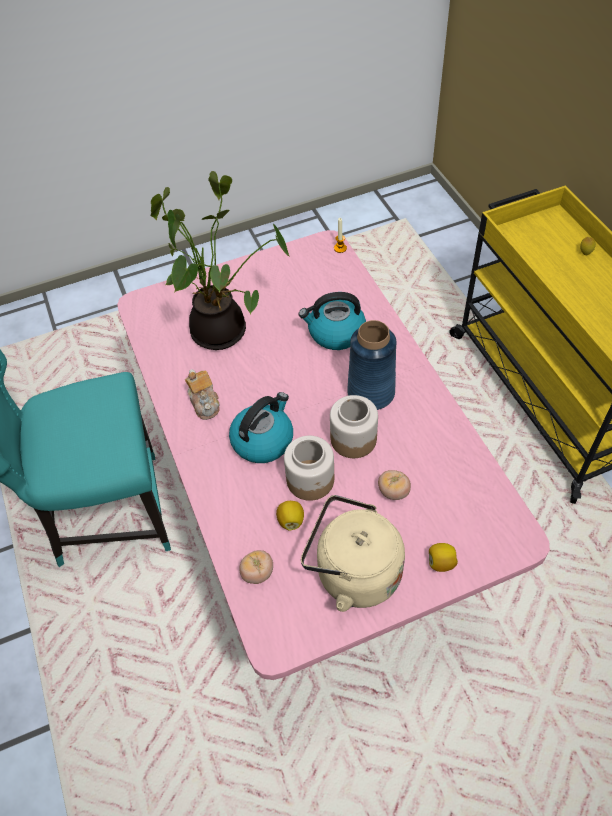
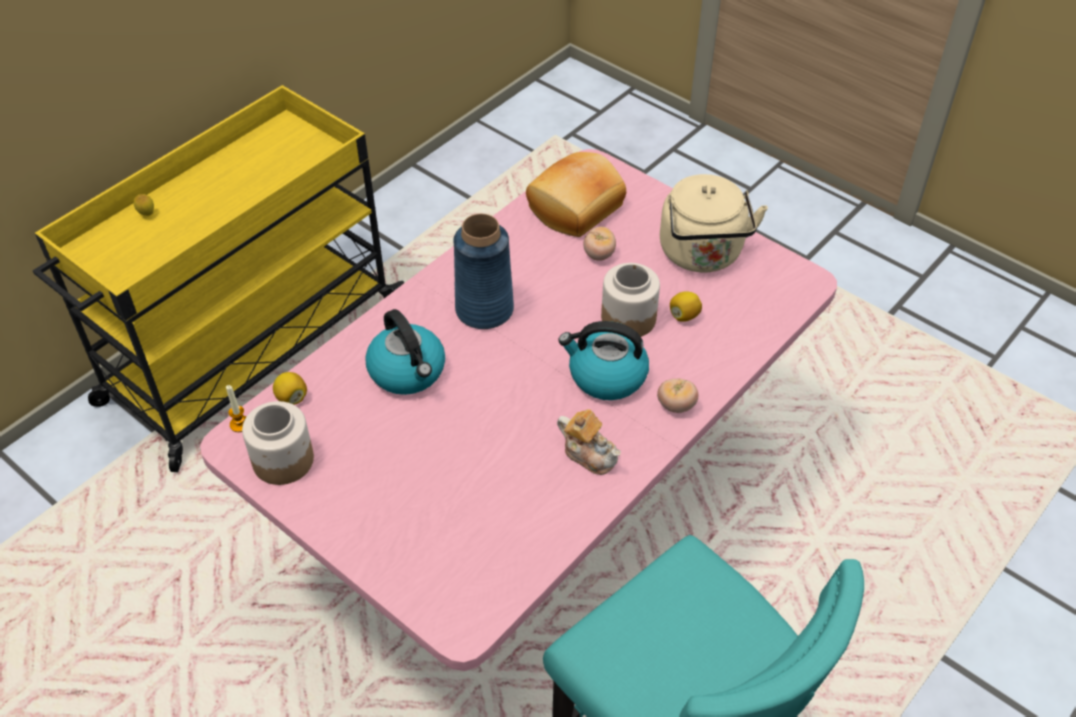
camera: 120 degrees left, 5 degrees down
(205, 402) = (589, 454): teapot -> teapot turned 90 degrees clockwise
(223, 330) = (461, 490): potted plant -> none
(257, 573) = (755, 318): tomato -> tomato (676, 405)
(353, 438) = (555, 303): jar -> jar (282, 461)
(441, 562) = (649, 205): lemon -> lemon (291, 398)
(461, 500) = (577, 209): none -> bread

